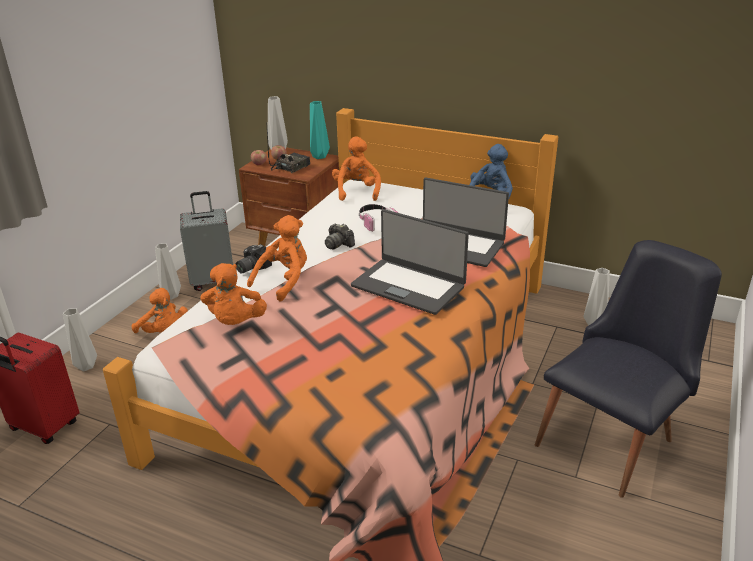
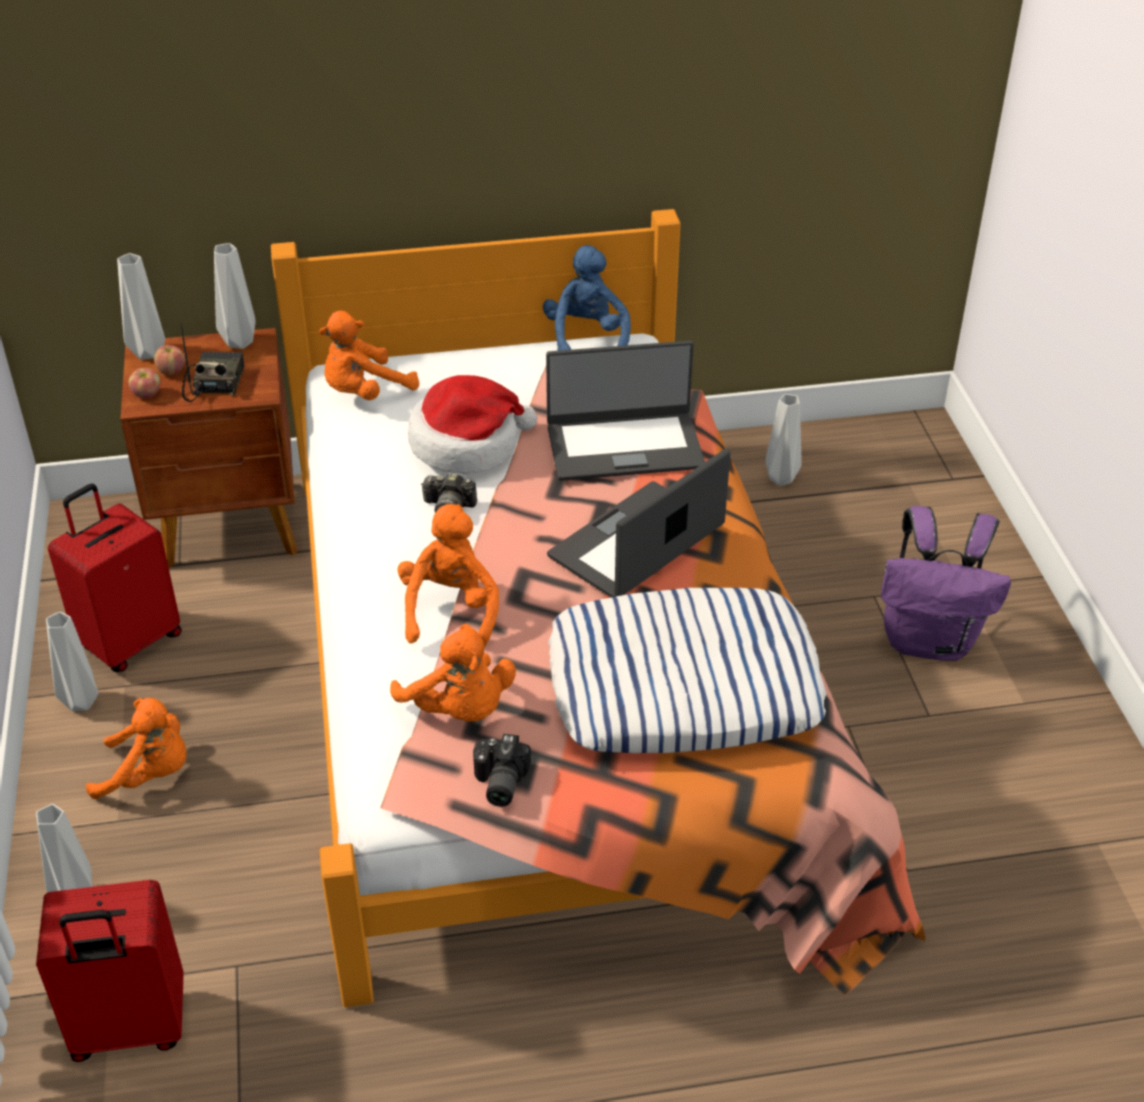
camera: 35 degrees left, 10 degrees up
(214, 281) = (130, 641): grey suitcase -> red suitcase
(251, 267) = (360, 606): camera -> camera (498, 783)
(318, 157) = (239, 343): turquoise vase -> grey vase
(357, 191) = (364, 392): orange plush toy -> orange plush toy turned 90 degrees counterclockwise
(358, 357) = (684, 685): none -> pillow
(376, 221) = (467, 444): headphones -> hat
(409, 286) = (638, 543): laptop -> laptop turned 135 degrees clockwise
(614, 437) = (930, 641): black chair -> purple backpack

